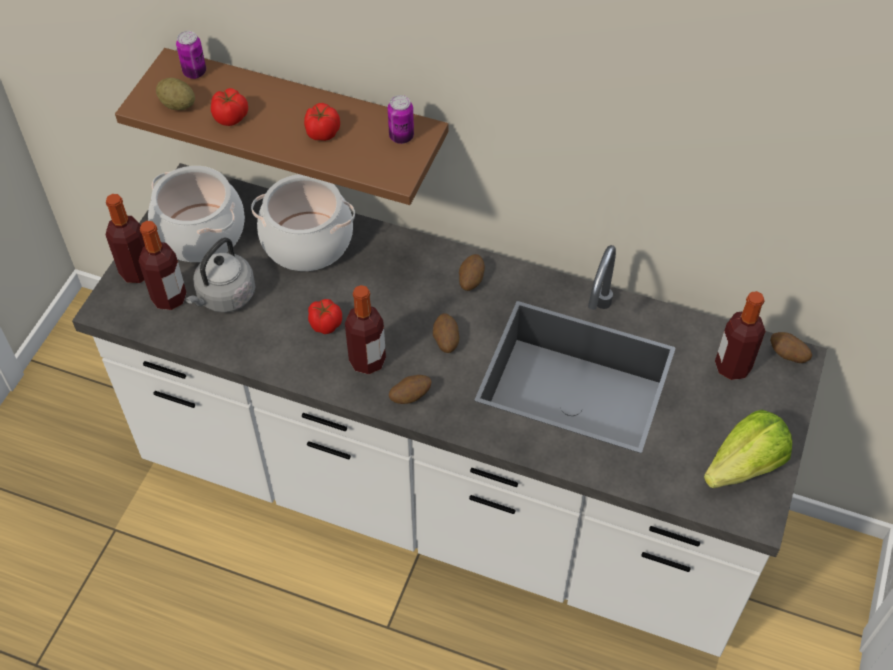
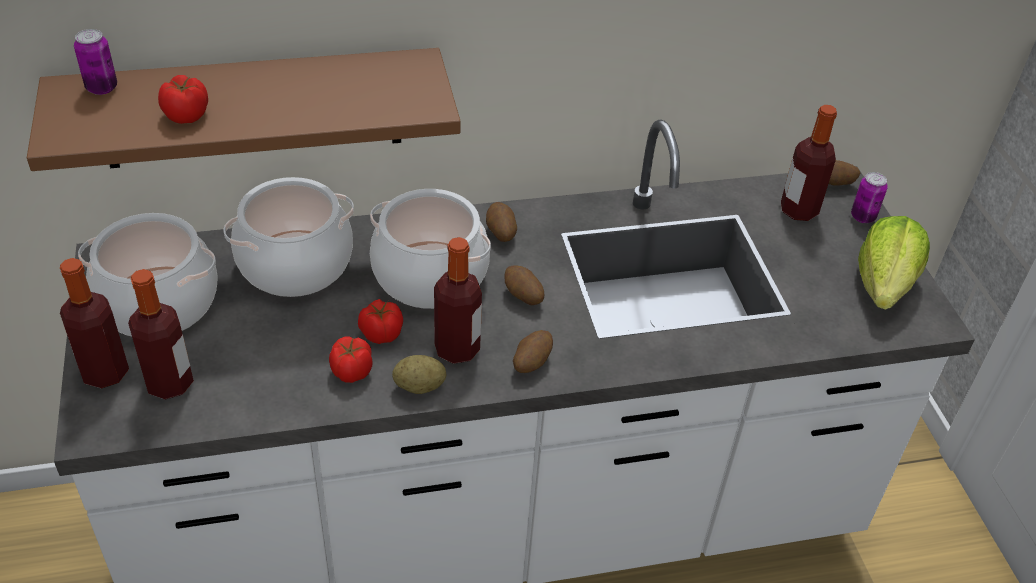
camera: 35 degrees left, 10 degrees down
(178, 105) = (107, 124): potato -> potato (419, 386)
(224, 297) = (240, 355): grey kettle -> none
(322, 133) = (310, 96): tomato -> tomato (351, 372)
(393, 293) = (431, 275): none -> cooking pot
(401, 137) = (402, 73): can -> can (862, 217)

